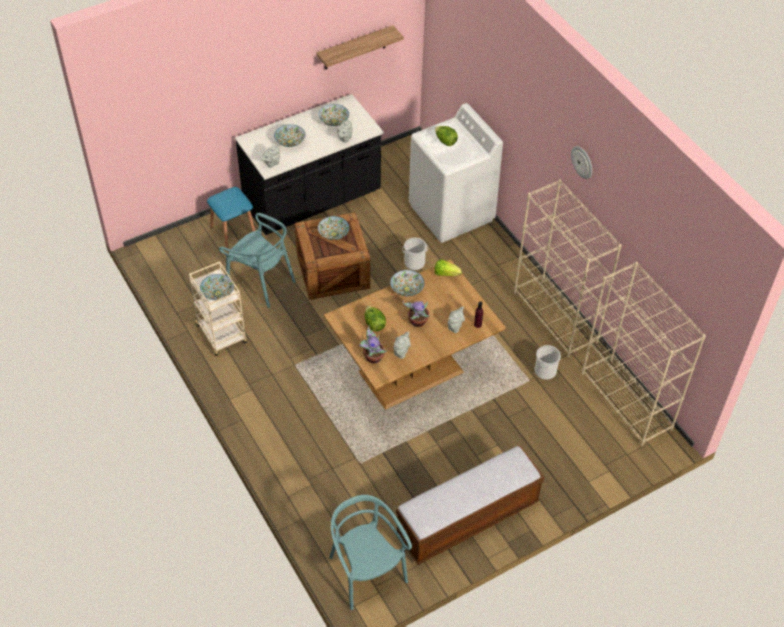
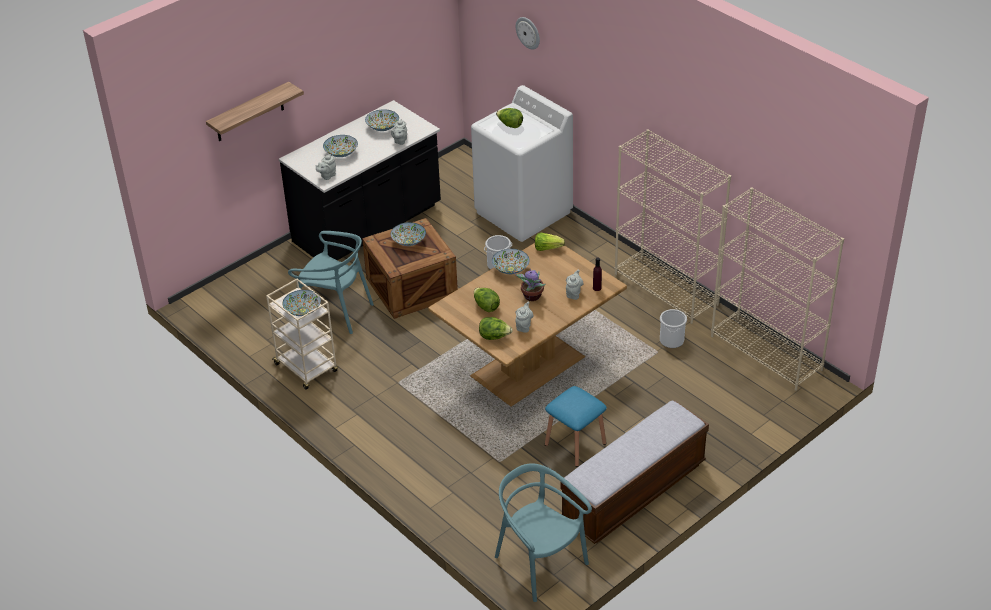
camera: 10 degrees left, 10 degrees down
(233, 231) = (288, 268): blue stool -> blue stool (575, 444)
(355, 48) = (392, 46): shelf -> shelf (249, 113)
(372, 357) = (494, 337): potted plant -> lettuce
(582, 162) = (671, 99): wall clock -> wall clock (528, 32)

